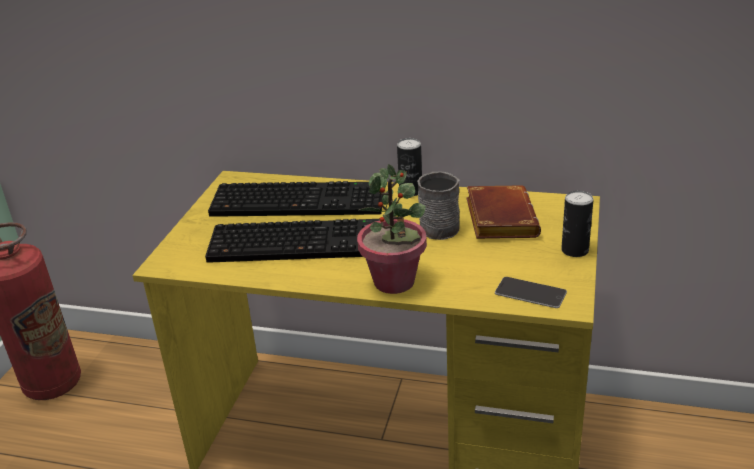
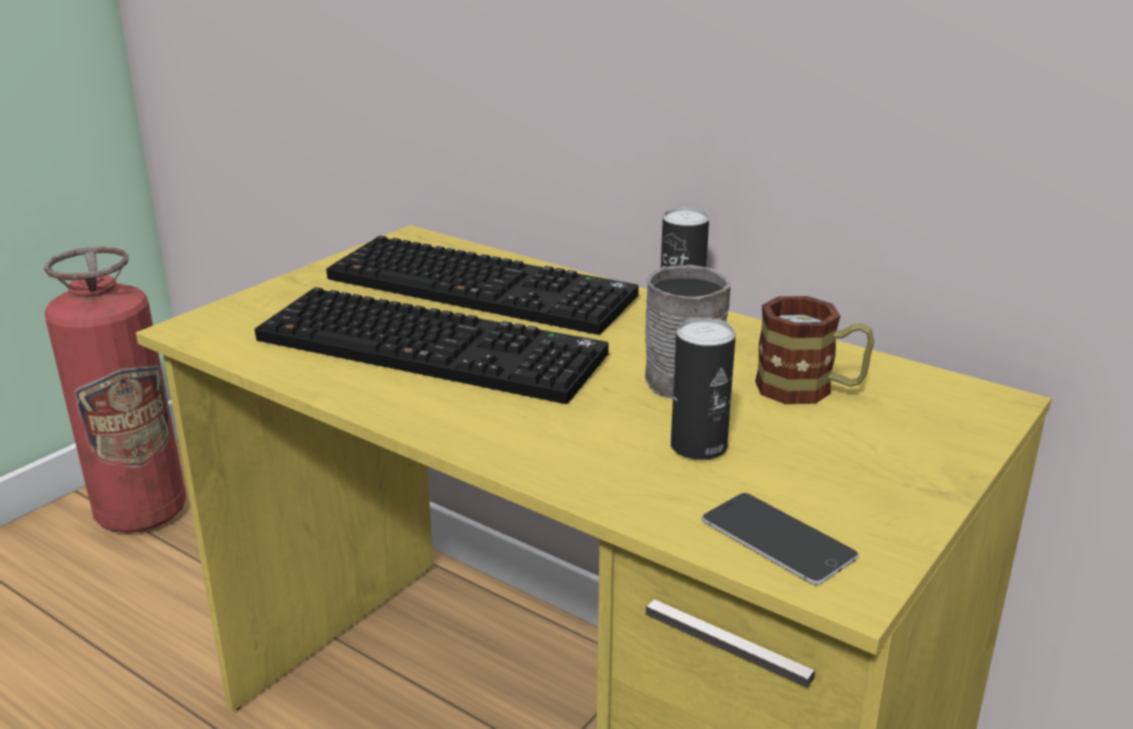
camera: 20 degrees right, 5 degrees down
(394, 282) = (527, 447): potted plant -> none
(498, 218) = (809, 390): brown book -> mug
(575, 250) = (931, 482): can -> can (698, 446)

